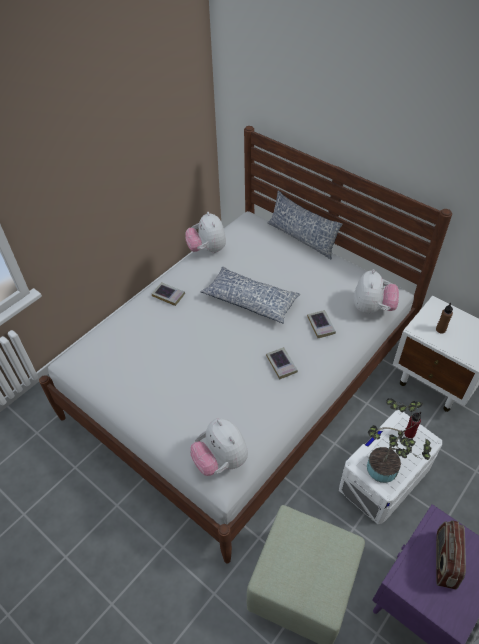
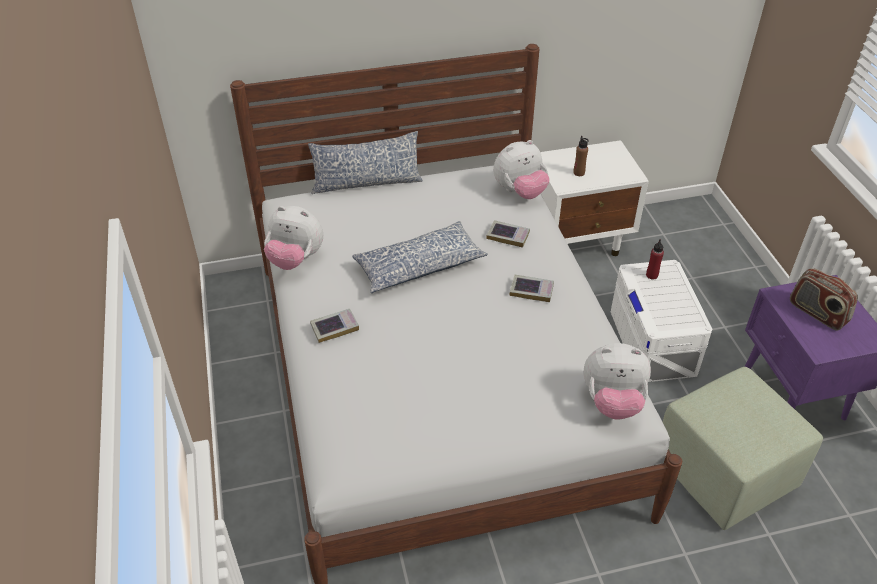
camera: 55 degrees left, 5 degrees down
(372, 308) = (520, 192): plush toy -> plush toy turned 105 degrees clockwise
(386, 470) = (678, 313): potted plant -> none

